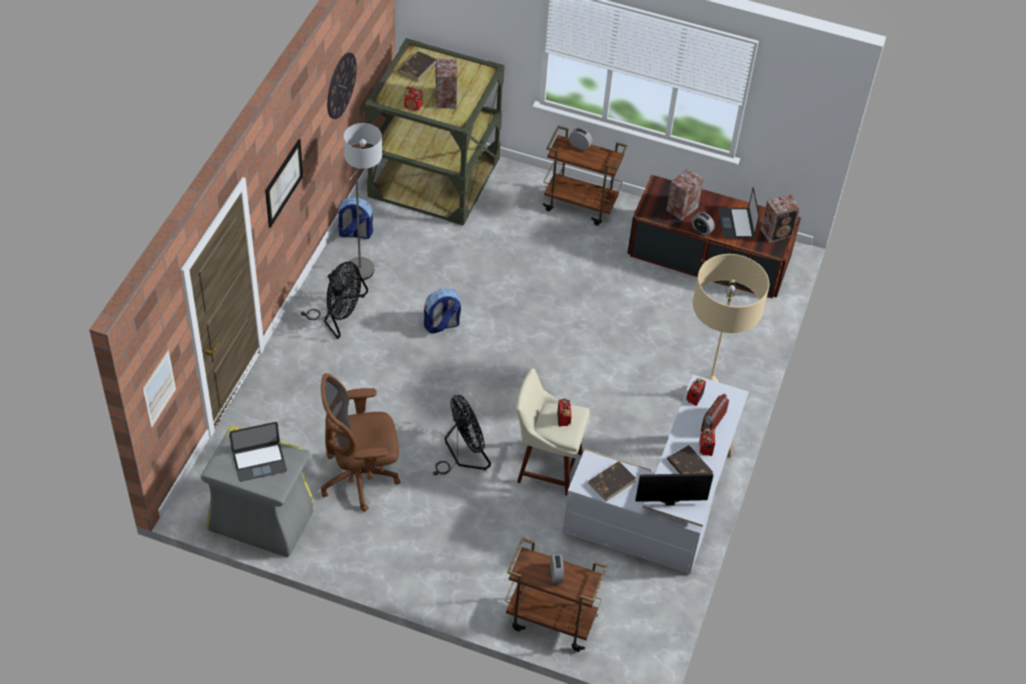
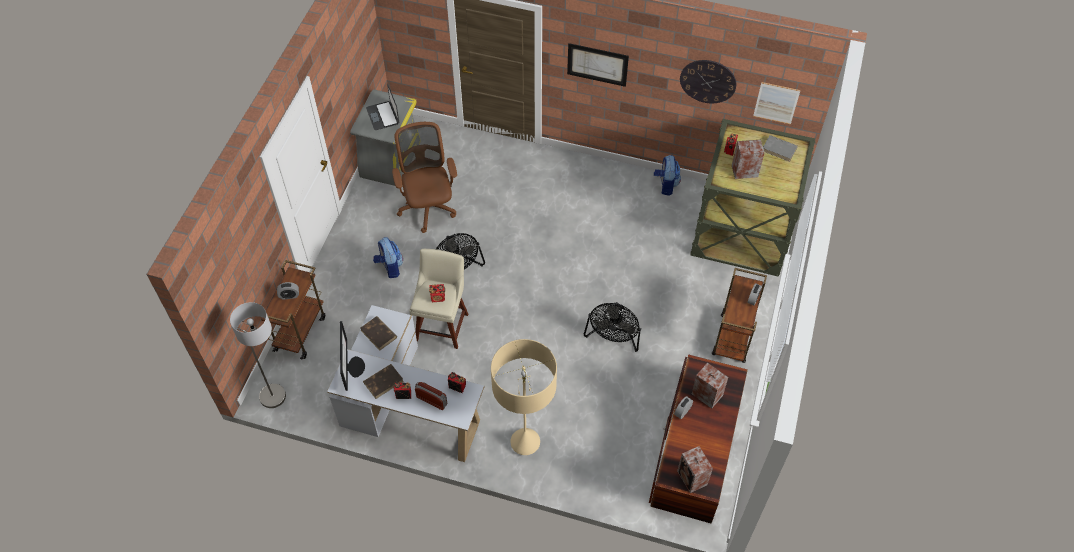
camera: 90 degrees right, 5 degrees up
(159, 388) = (402, 31): picture -> picture (776, 103)
(338, 315) = (579, 183): black fan -> black fan (612, 334)
(364, 264) = (634, 194): grey floor lamp -> grey floor lamp (279, 399)
(417, 67) = (779, 149): brown book -> grey book
(441, 325) = (578, 248): backpack -> backpack (390, 267)
(736, 223) = (697, 442): laptop -> none

